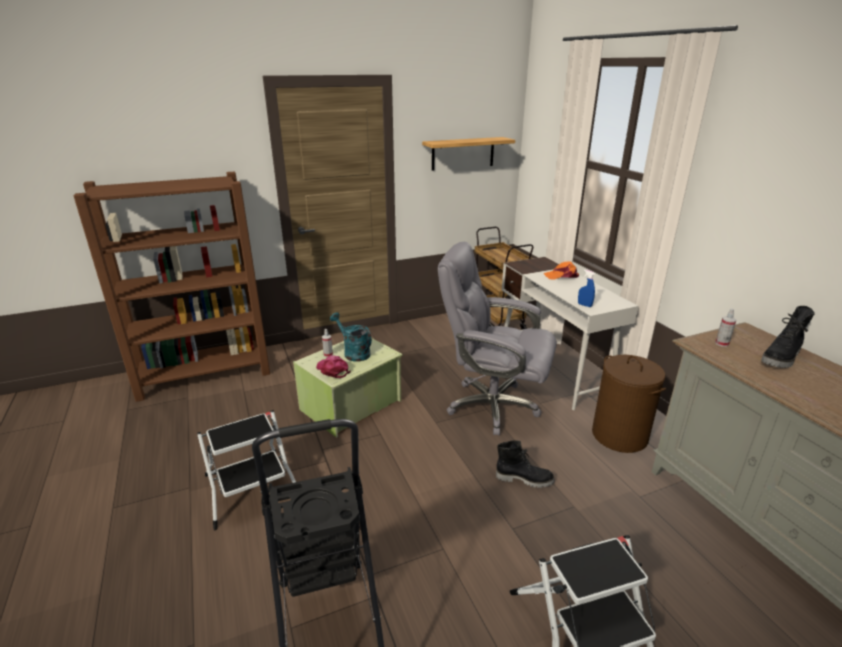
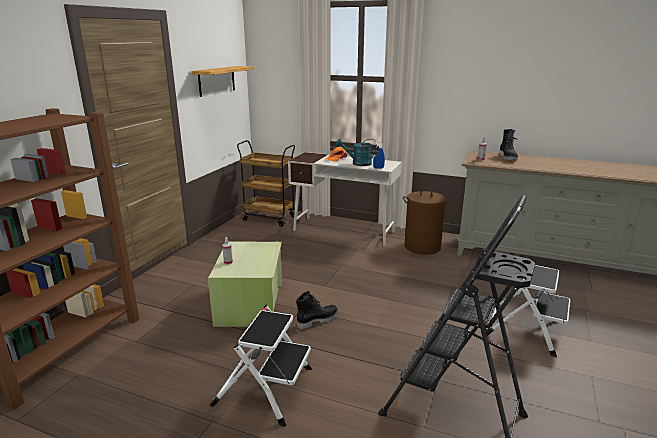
camera: 45 degrees left, 5 degrees down
(333, 370) = (252, 268): pink cap -> none
(353, 352) = (245, 254): turquoise watering can -> turquoise watering can (358, 163)
(494, 406) = (343, 262): grey office chair -> none
(524, 479) = (414, 287): black boot -> black boot (317, 320)

